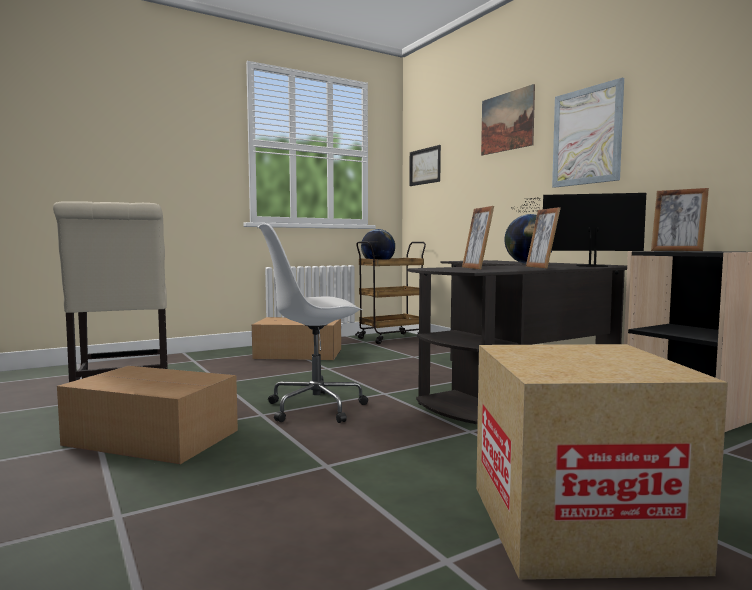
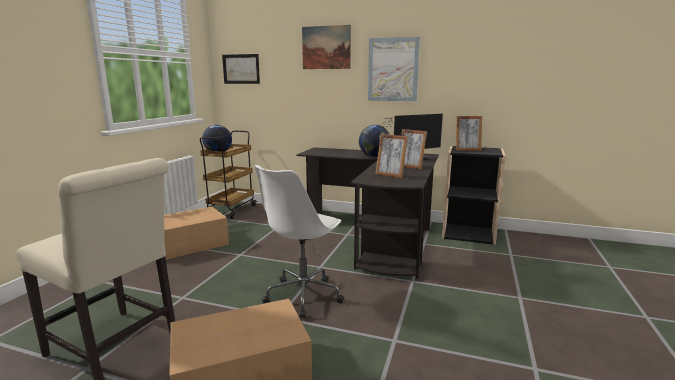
camera: 40 degrees left, 10 degrees up
(577, 525) = (536, 321): cardboard box -> none

